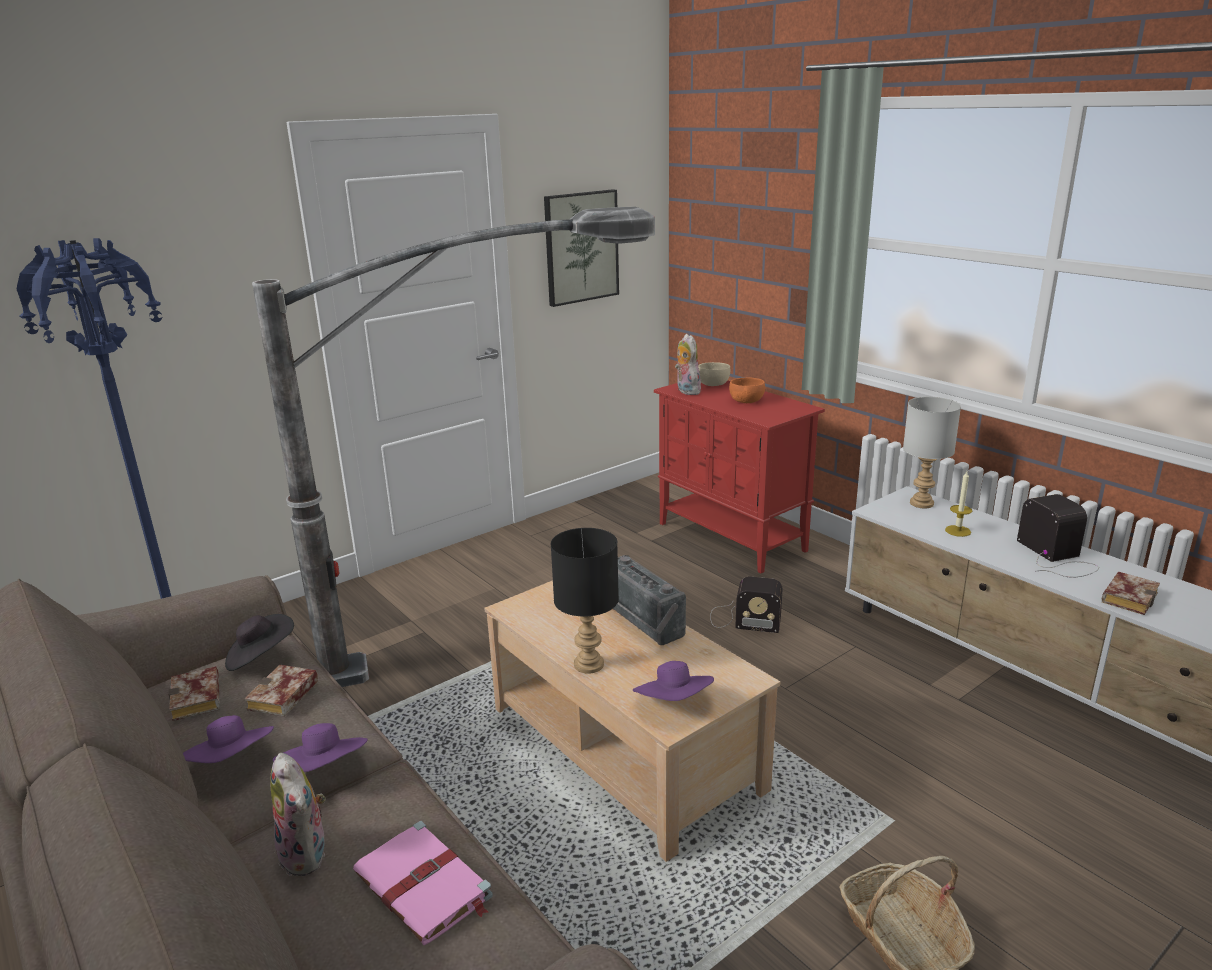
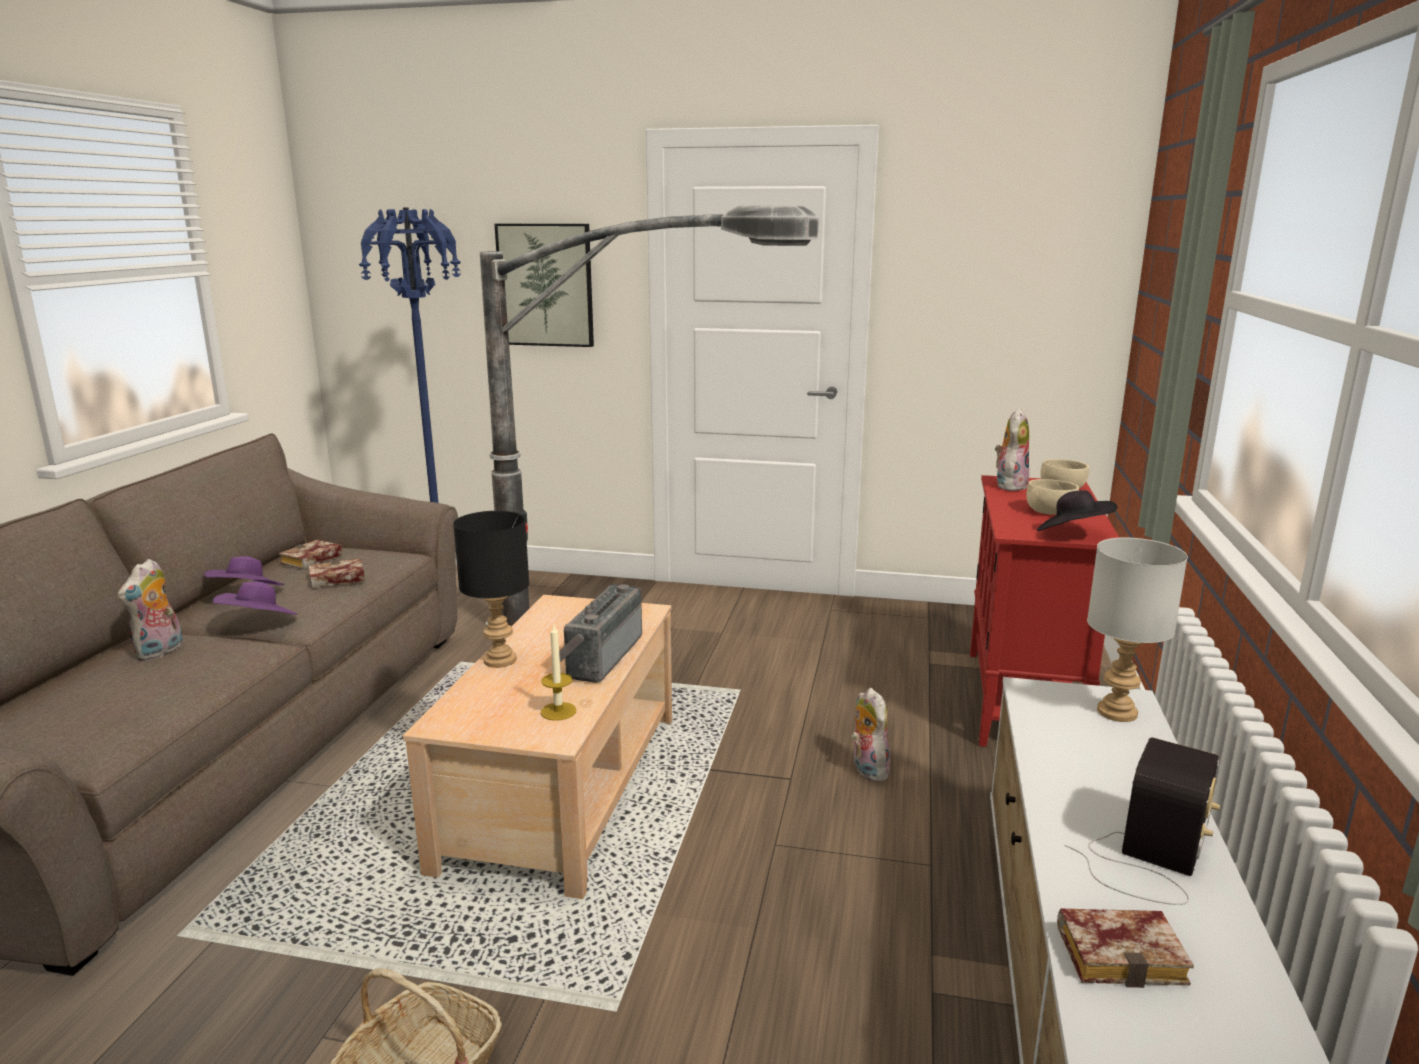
camera: 50 degrees right, 5 degrees down
(260, 657) = (379, 556): black hat -> black hat (1072, 534)
(424, 886) = (140, 699): pink book -> none
(581, 247) = (979, 291): picture -> picture (546, 285)
(674, 703) = (475, 716): purple hat -> none
(742, 619) = (867, 769): radio -> plush toy
(746, 400) = (1050, 511): orange bowl -> beige bowl
(958, 531) = (1082, 757): candle -> candle (558, 711)

